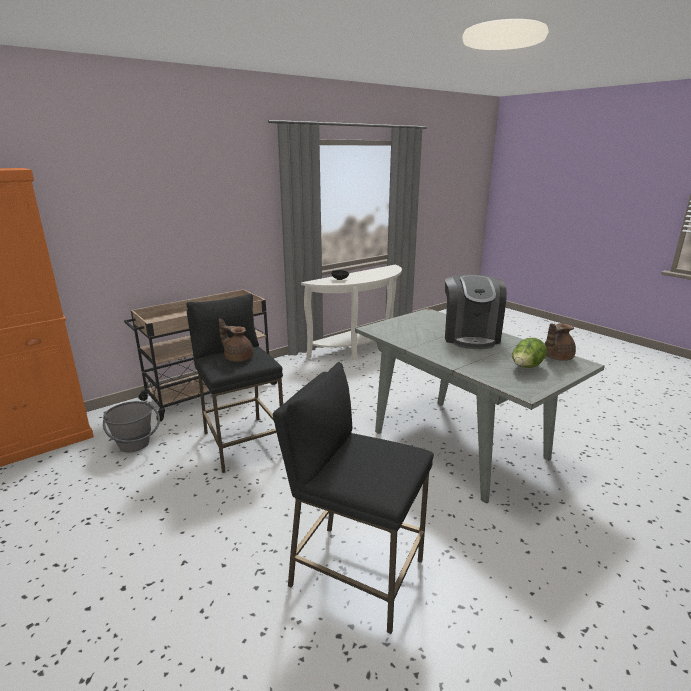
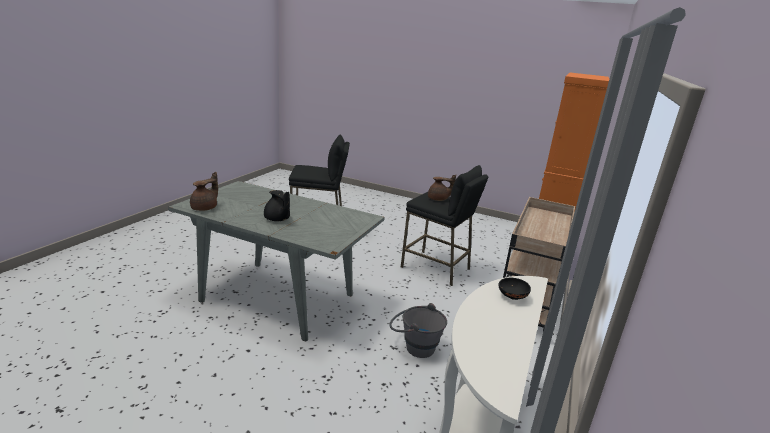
camera: 150 degrees right, 0 degrees up
(136, 447) = (491, 254): grey bucket -> grey bucket (414, 346)
(470, 336) = (277, 219): coffee machine -> black teapot
(526, 368) = (234, 198): lettuce -> none

